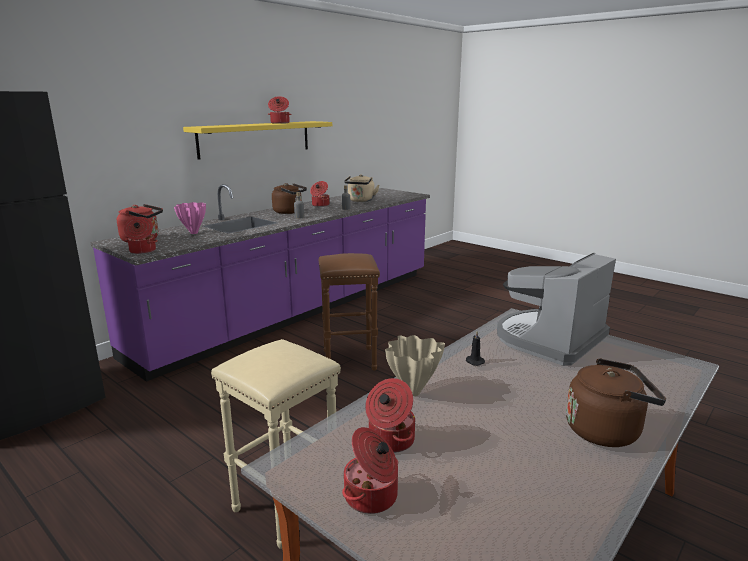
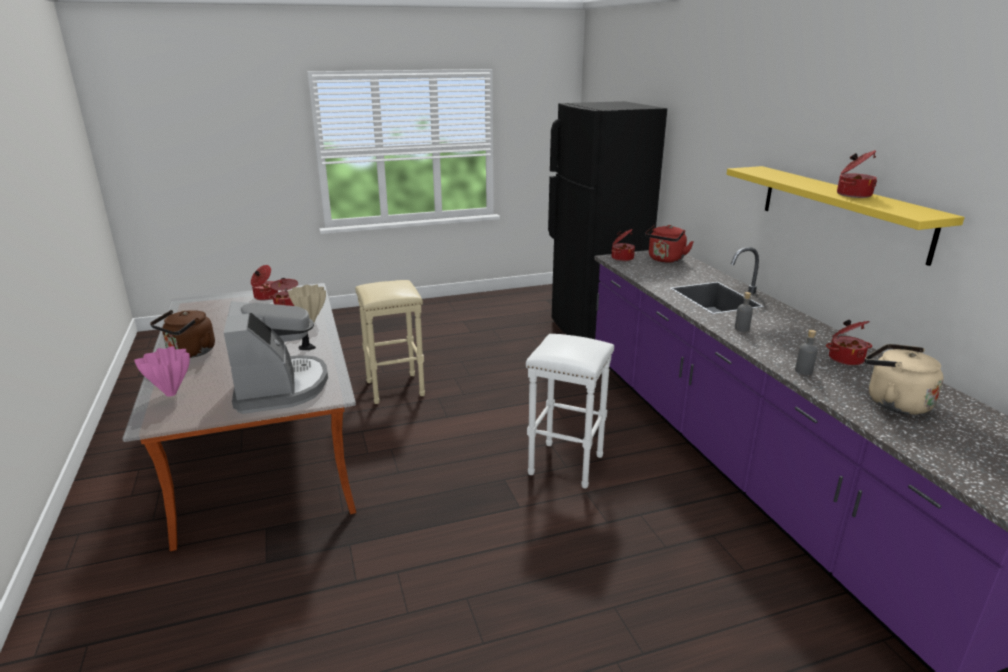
camera: 120 degrees right, 5 degrees up
(193, 233) = (682, 276): pink vase -> pink vase (172, 393)
(289, 212) = (787, 329): brown kettle -> none
(348, 359) = (567, 464): brown stool -> white stool

